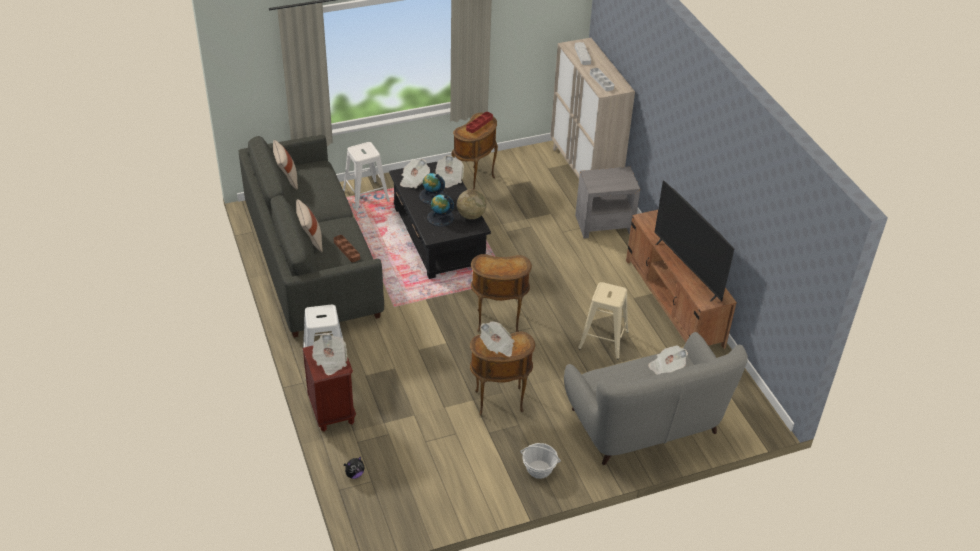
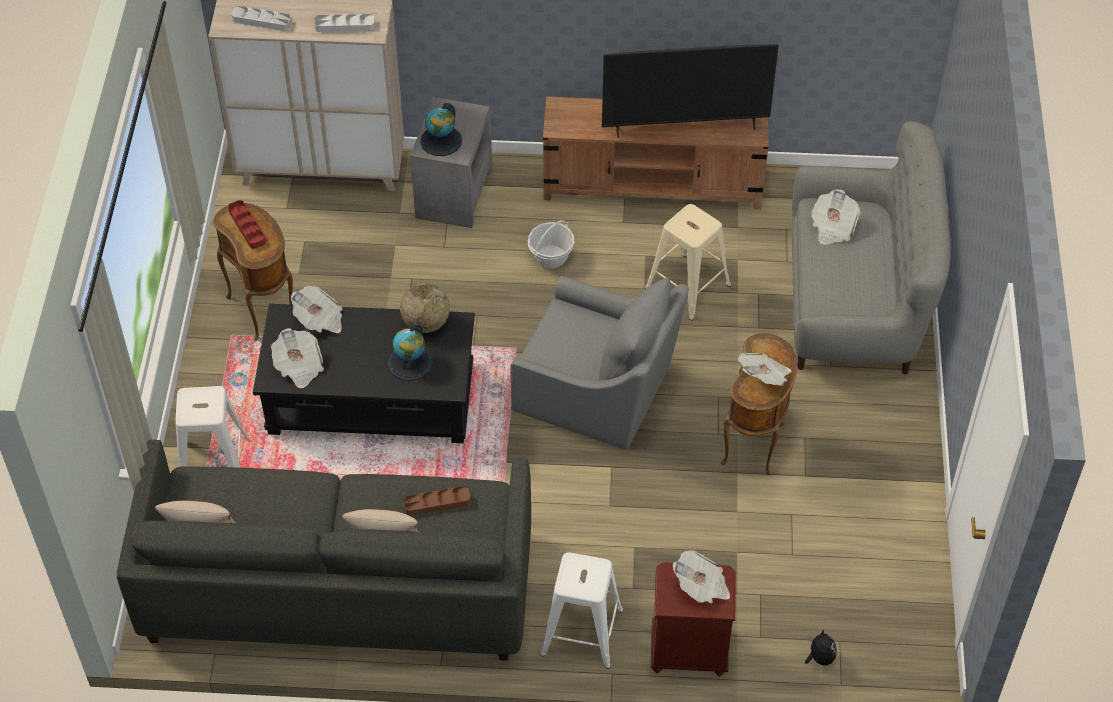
camera: 65 degrees left, 10 degrees up
(432, 196) = (352, 356): globe -> globe (441, 141)
(498, 322) = (598, 391): brown side table -> grey armchair
(539, 469) = (889, 443): basket -> basket (551, 257)

